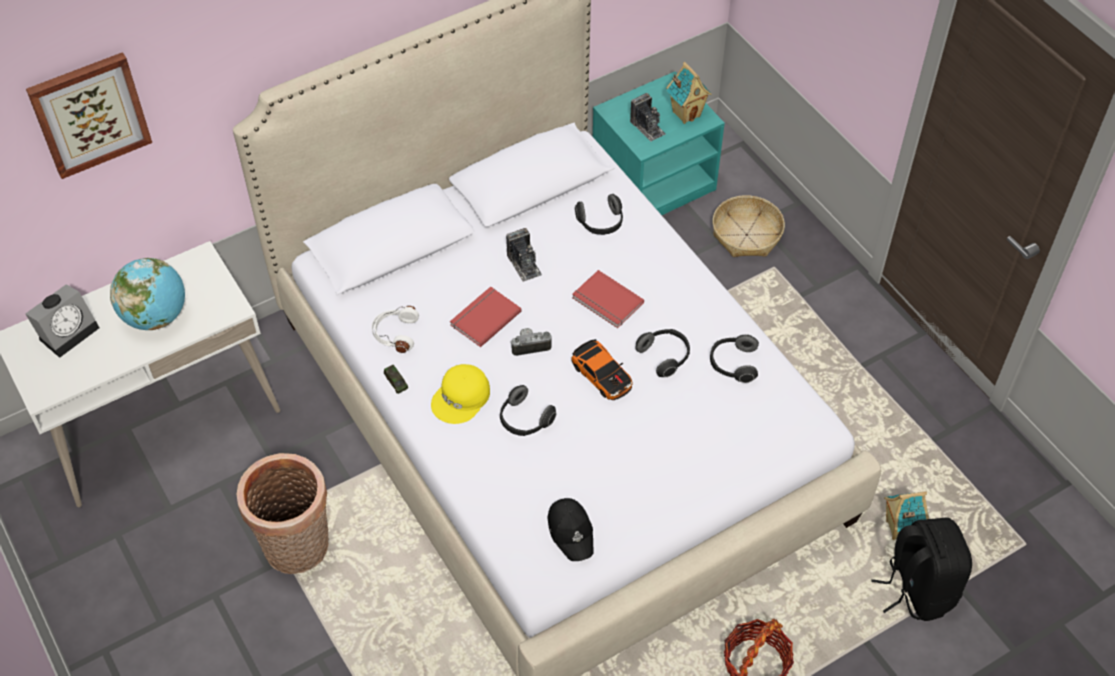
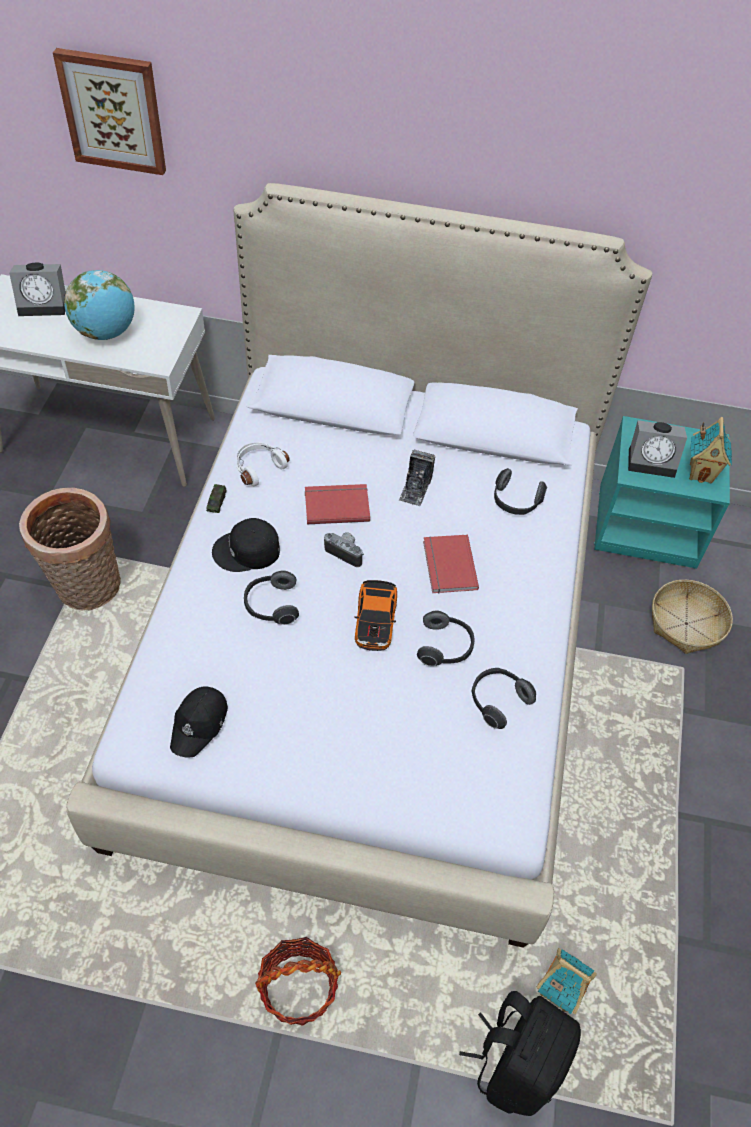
camera: 40 degrees right, 0 degrees up
(461, 398) = (247, 551): yellow cap -> black cap
(647, 127) = (653, 461): camera -> alarm clock

